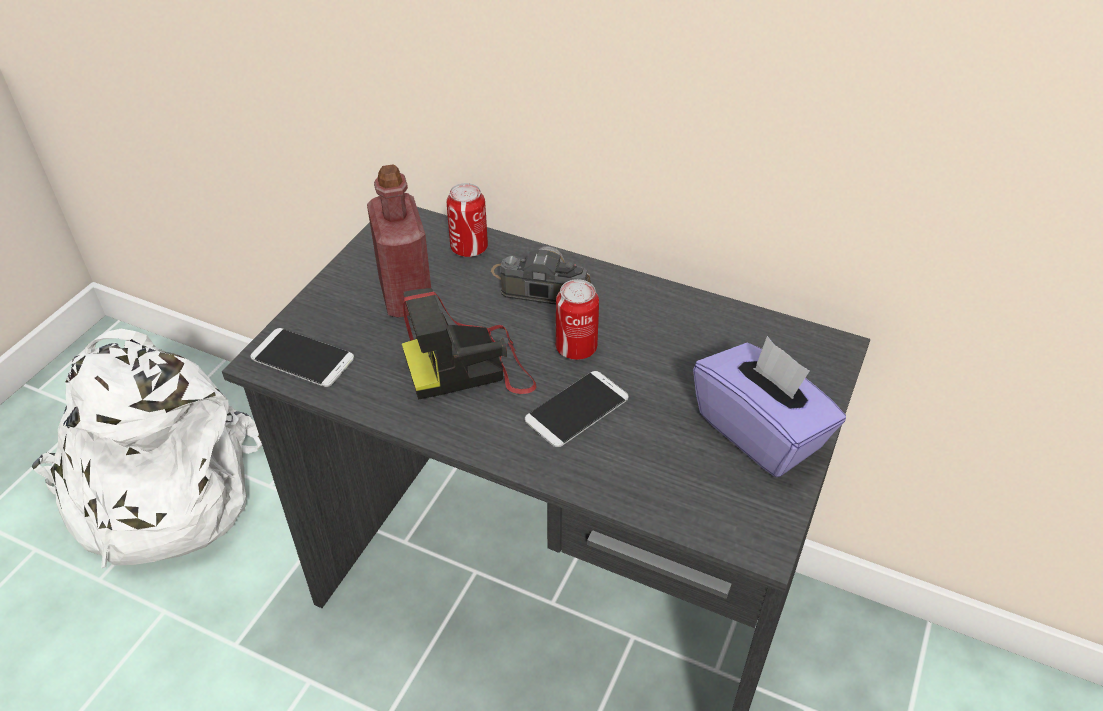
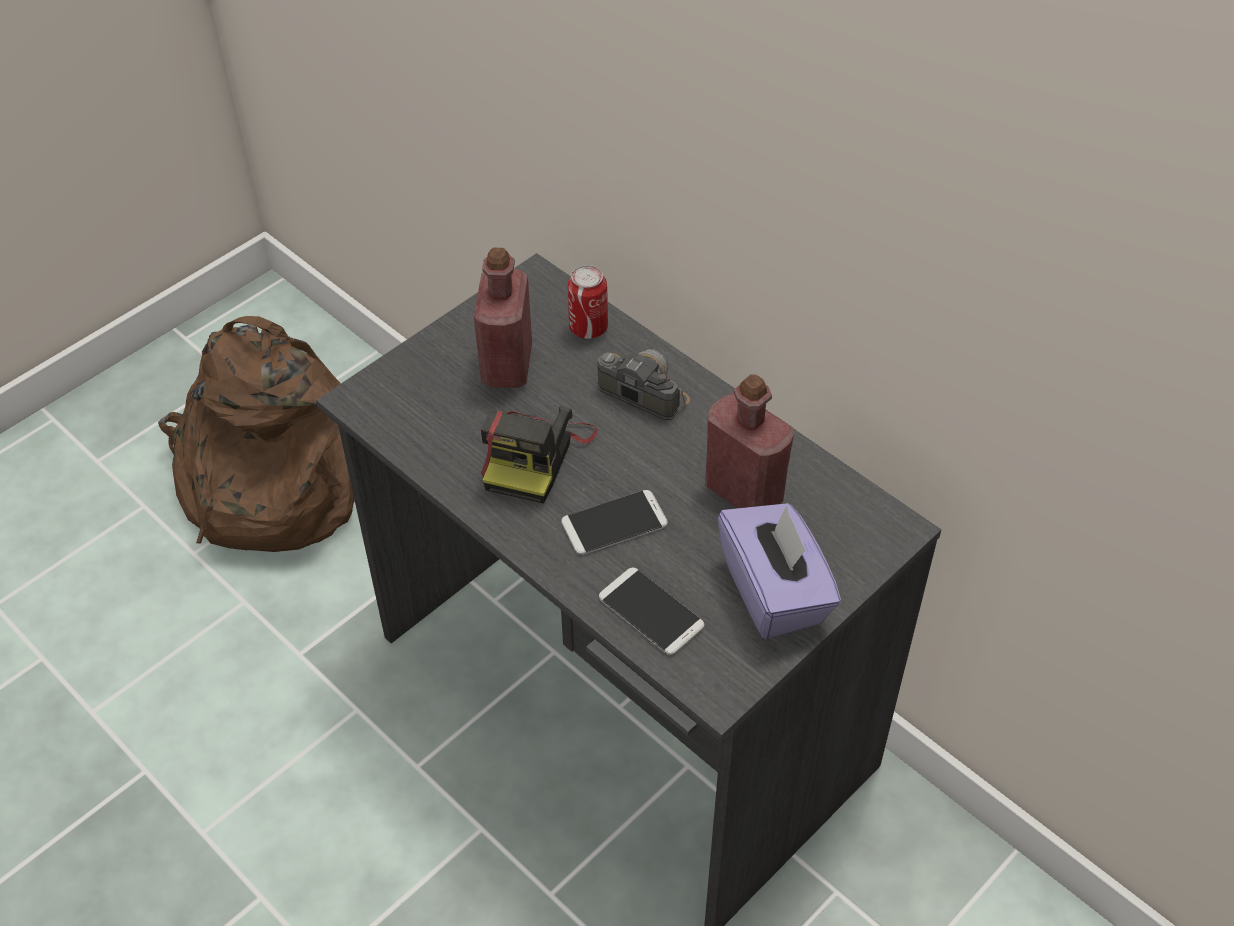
camera: 20 degrees right, 5 degrees up
(158, 492) = (271, 480): white backpack -> brown backpack
(302, 358) = (389, 406): phone -> phone (651, 611)
(470, 367) = (535, 455): camera -> camera turned 75 degrees counterclockwise
(576, 348) = (643, 462): can -> none
(683, 351) = (744, 492): none -> red bottle

